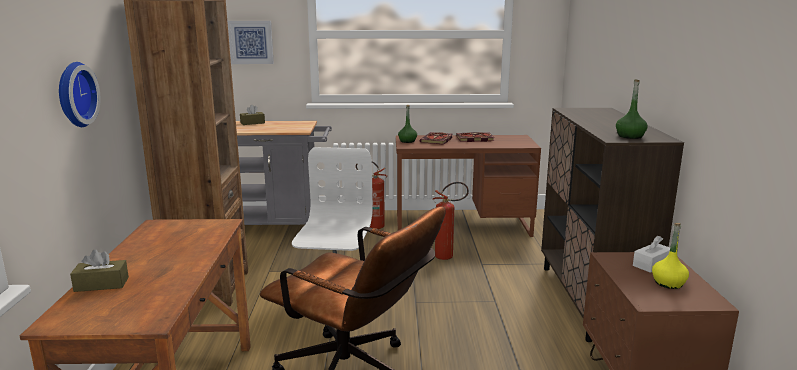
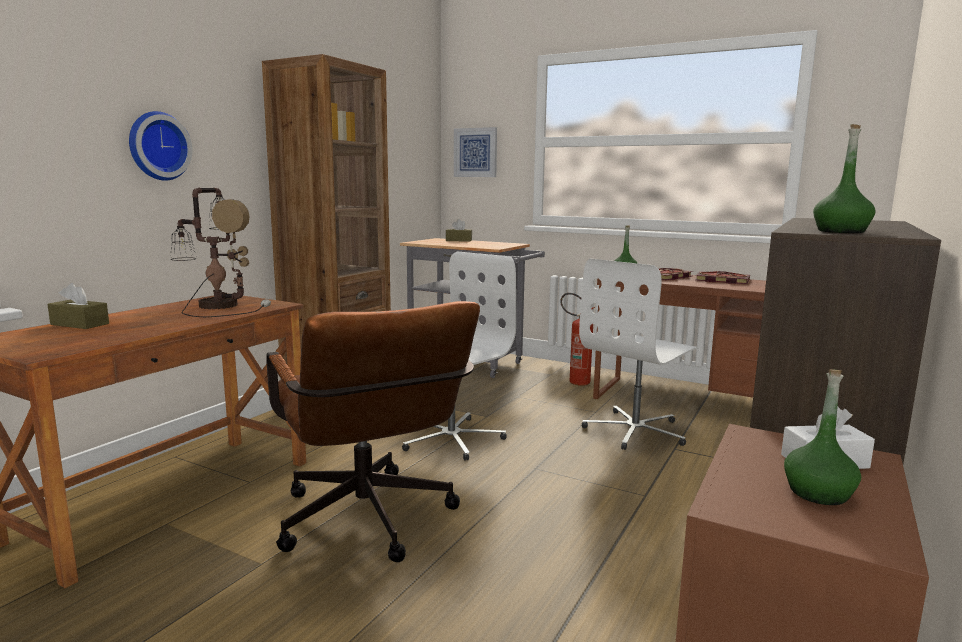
camera: 30 degrees right, 5 degrees down
(175, 236) = (217, 305): none -> table lamp
(448, 257) = (636, 431): fire extinguisher -> white office chair
(668, 283) = (818, 493): yellow bottle -> green bottle

